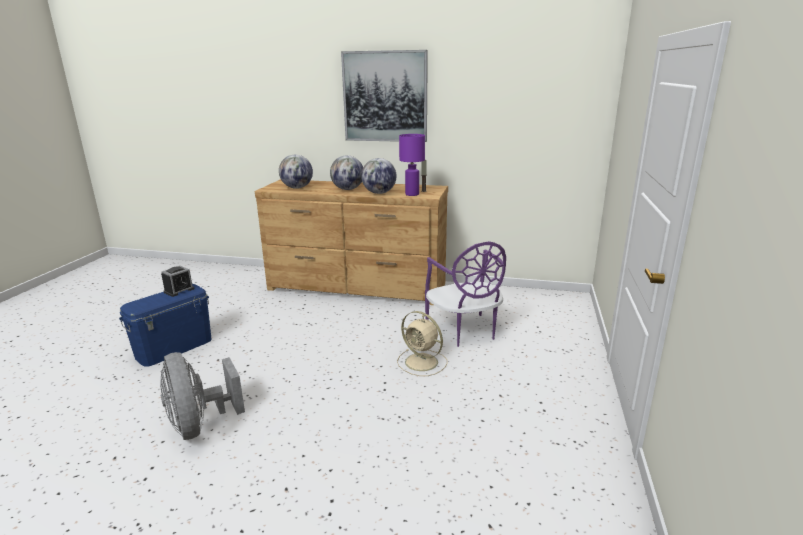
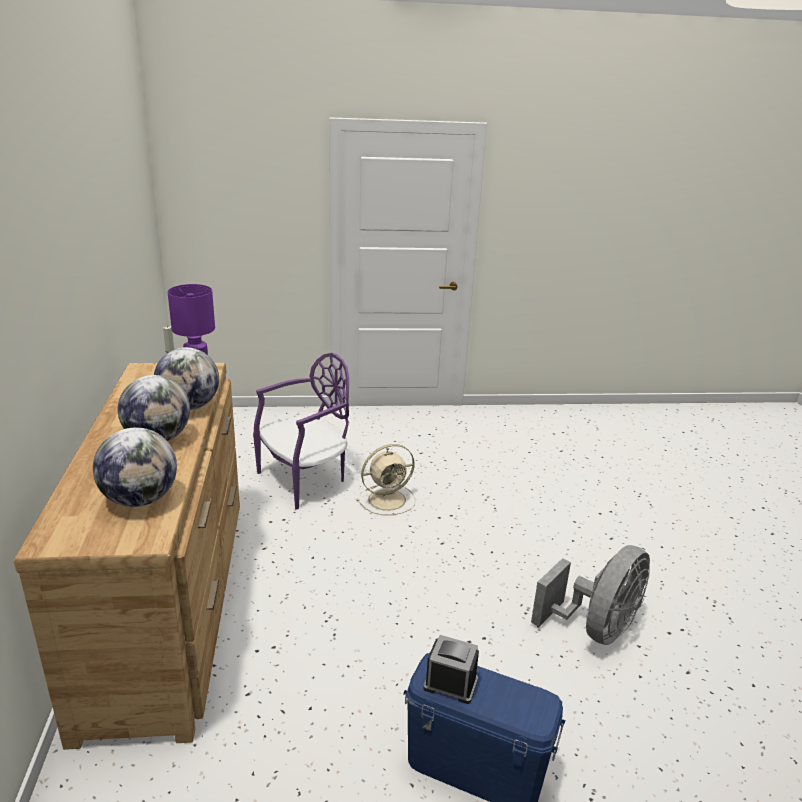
camera: 110 degrees left, 5 degrees up
(385, 97) = (61, 253): picture -> none
(422, 362) = (388, 499): beige fan -> beige fan turned 45 degrees clockwise

